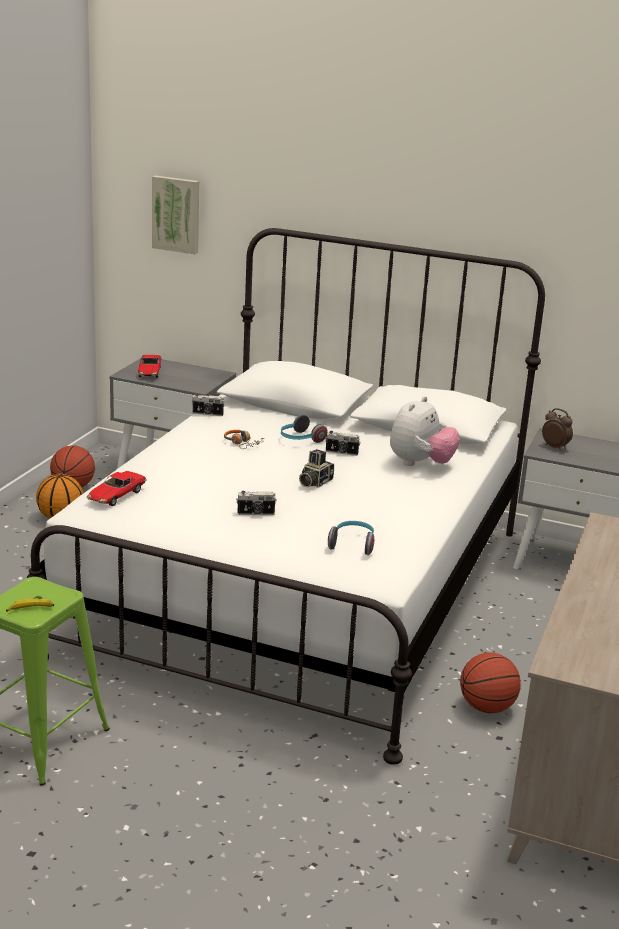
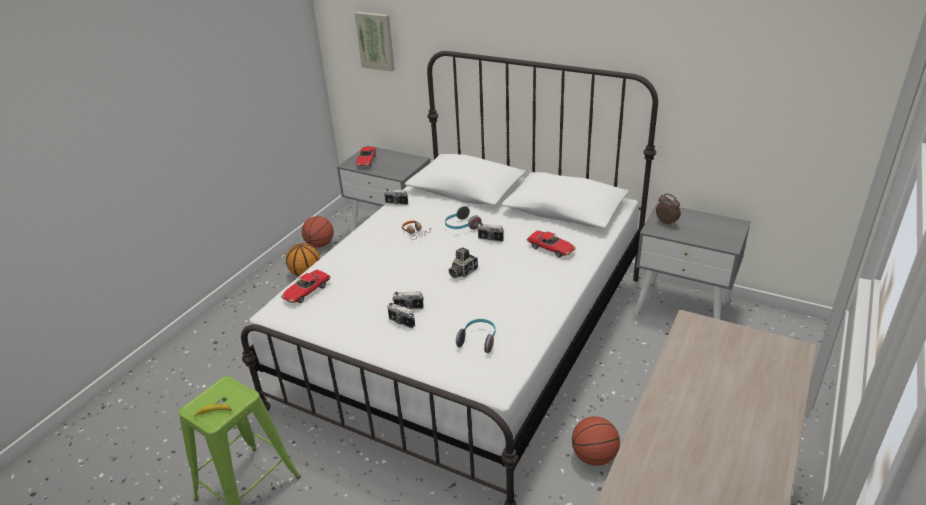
camera: 10 degrees right, 10 degrees up
(250, 527) = (401, 322): none -> camera
(420, 464) = (551, 248): plush toy -> toy car

